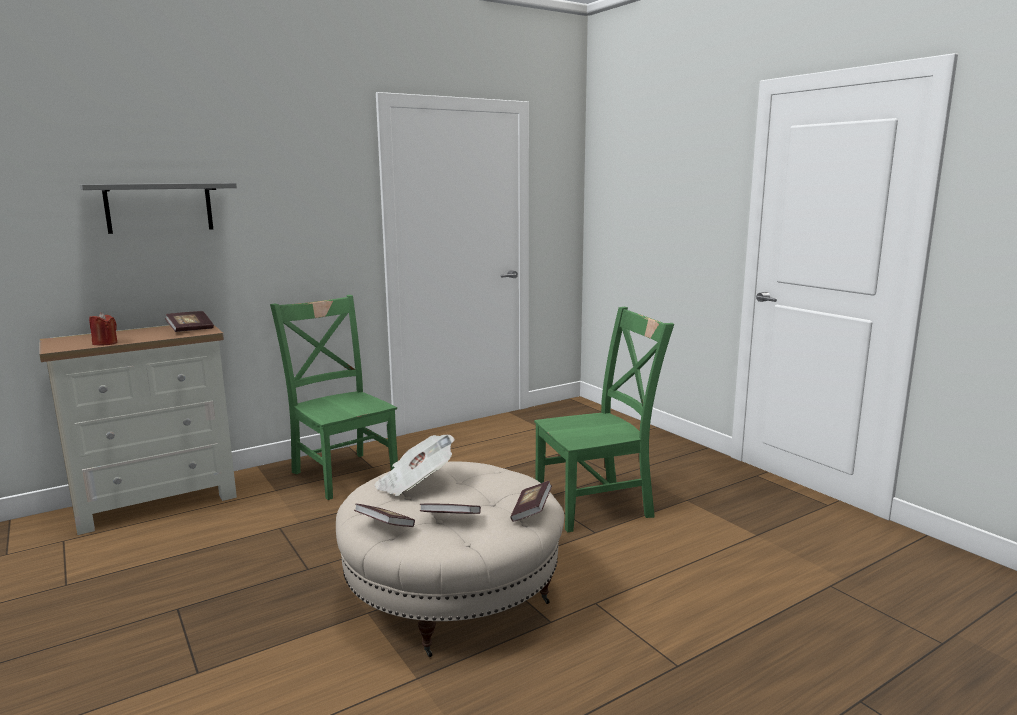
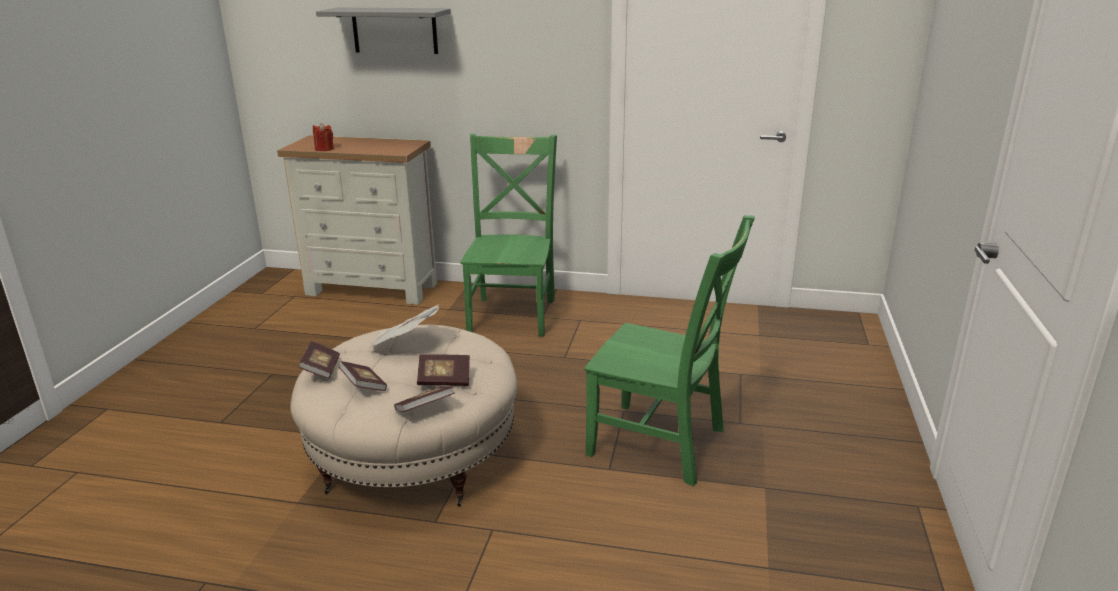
camera: 45 degrees right, 10 degrees up
(190, 330) = (395, 148): book -> book (444, 380)

